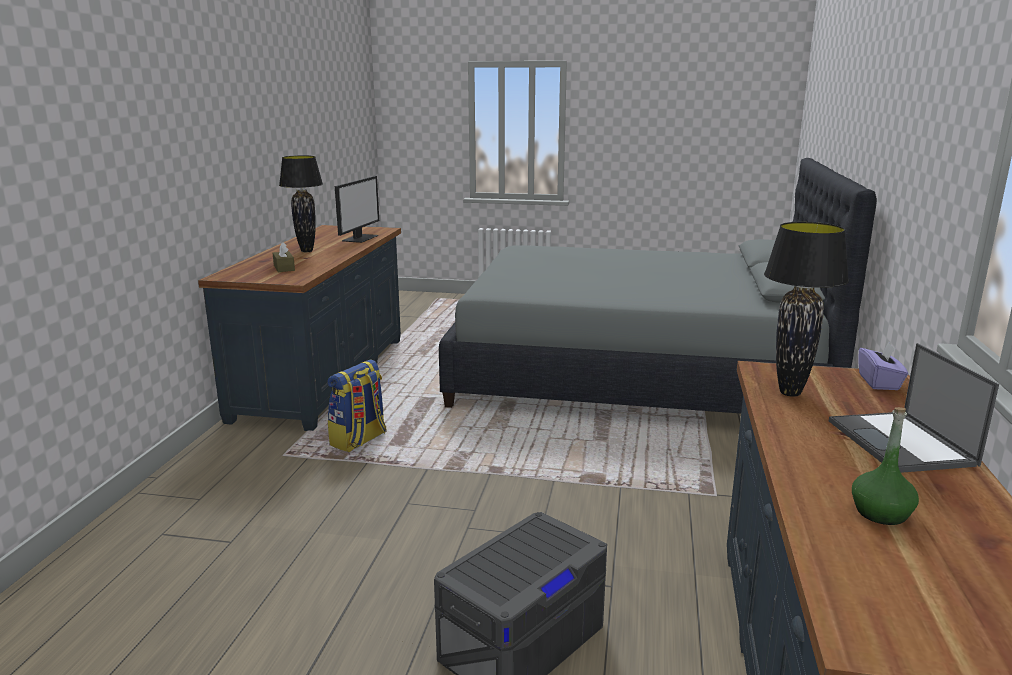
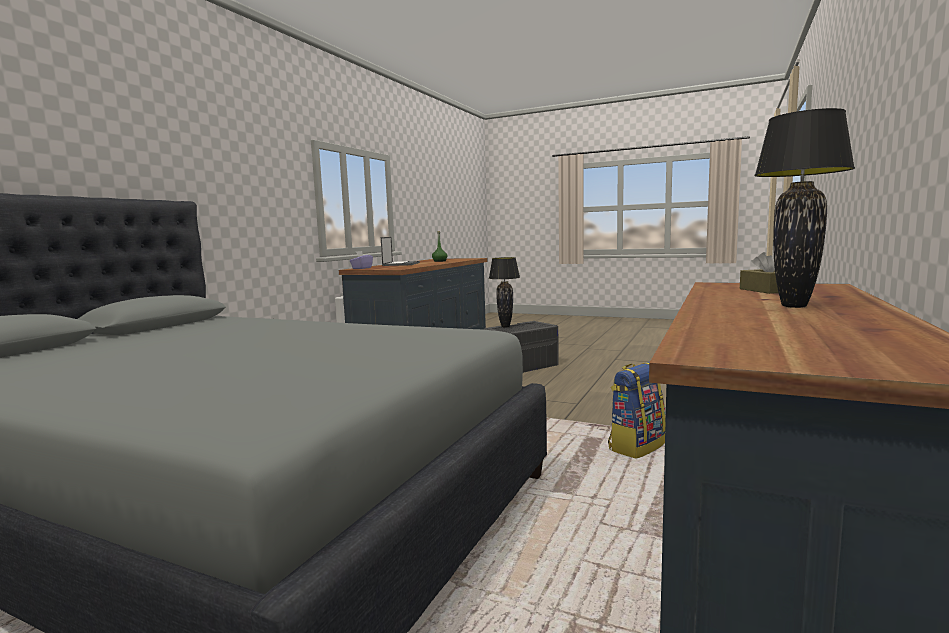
camera: 165 degrees left, 10 degrees down
(359, 238) = (732, 328): monitor -> none
(789, 392) = (405, 267): black table lamp -> black table lamp (505, 326)

